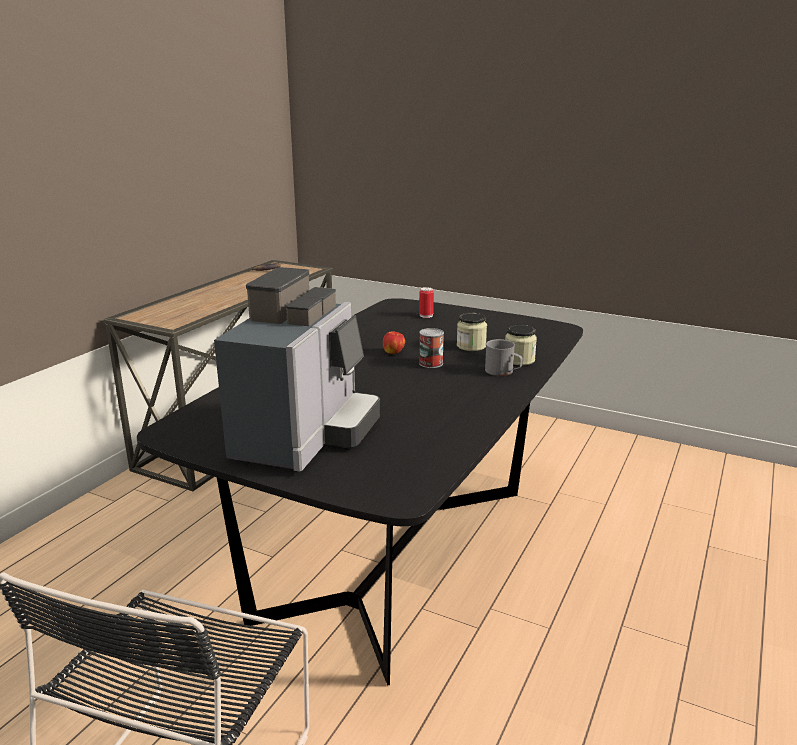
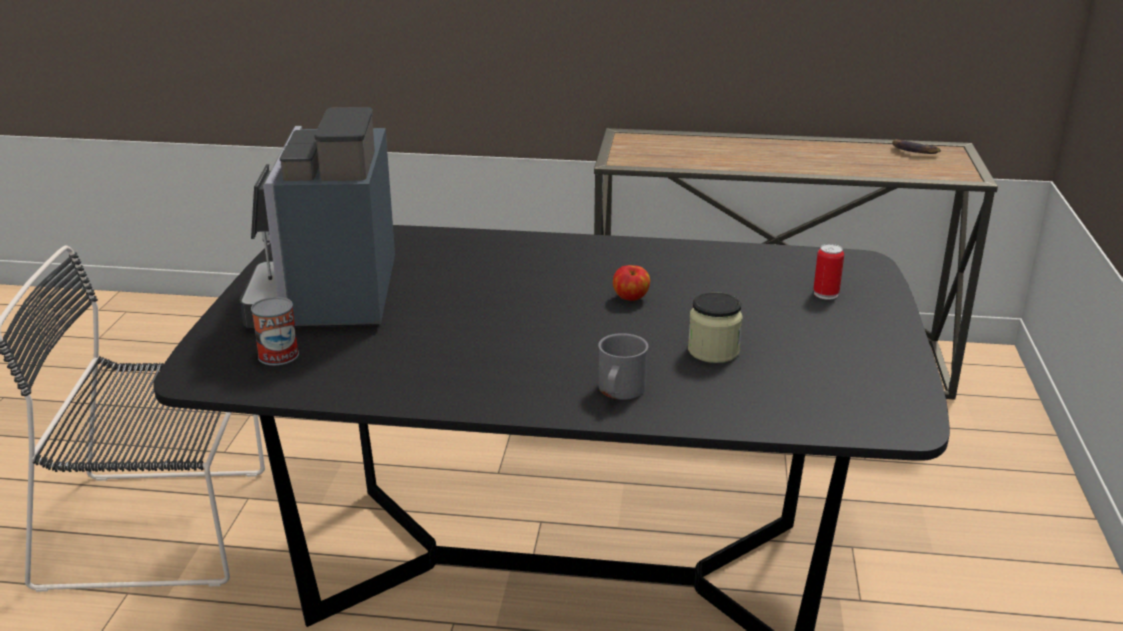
camera: 70 degrees right, 5 degrees up
(306, 436) = (330, 298): coffee machine -> coffee machine turned 90 degrees clockwise
(431, 363) = (610, 331): can -> can (278, 355)
(519, 360) = (685, 400): jar -> none

